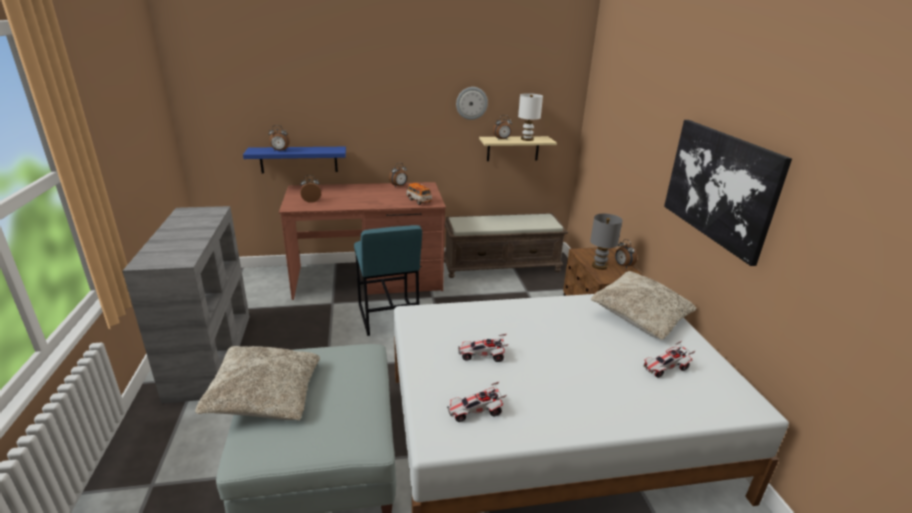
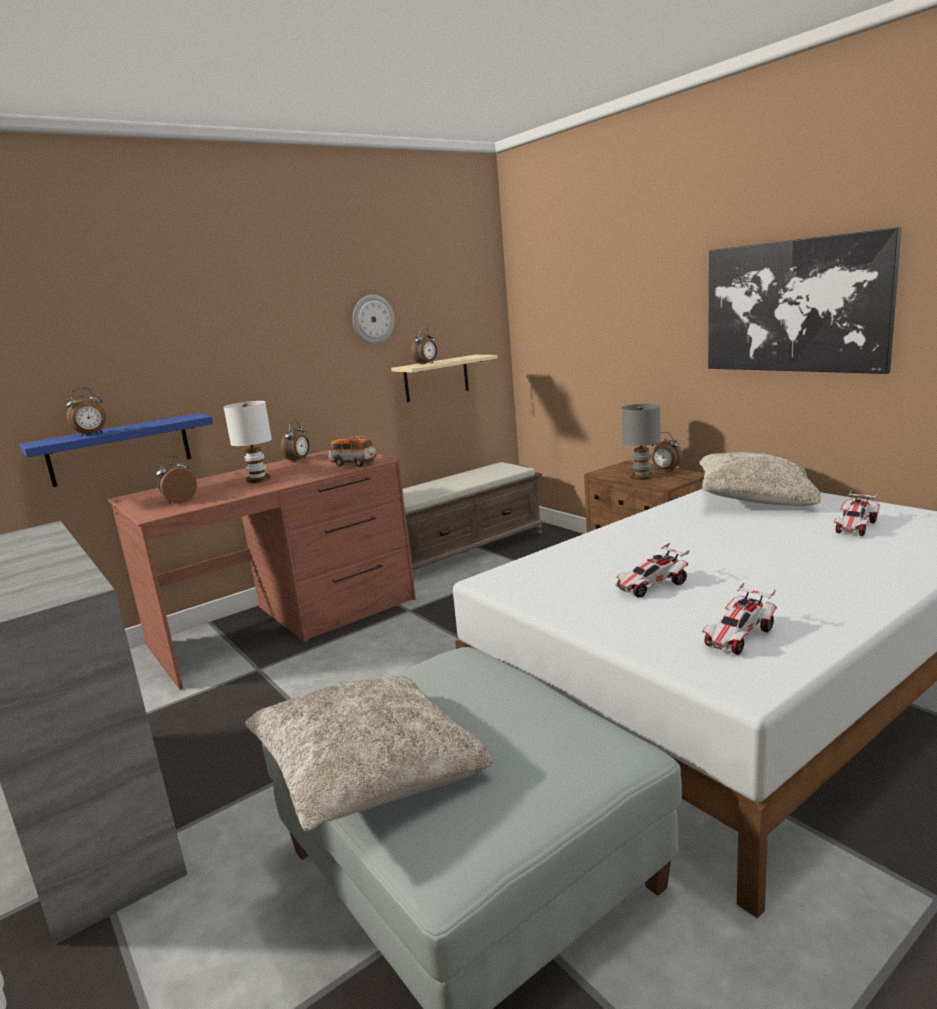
camera: 25 degrees left, 10 degrees down
(388, 317) = (370, 653): blue stool -> none
(527, 139) = (457, 359): white table lamp -> white table lamp (258, 479)

